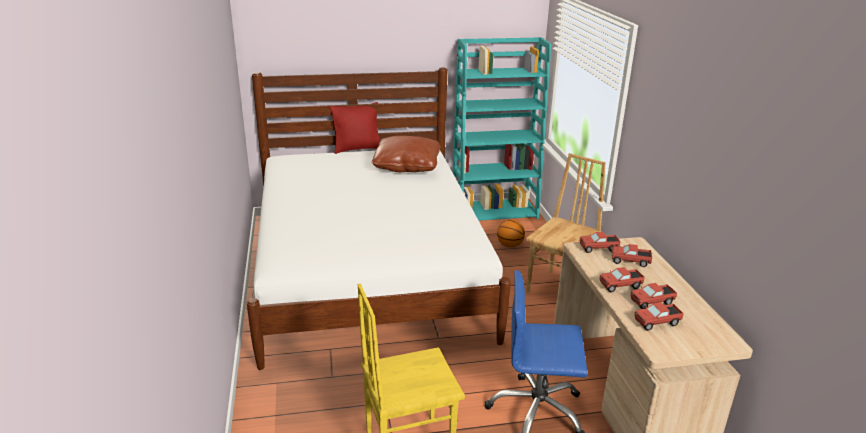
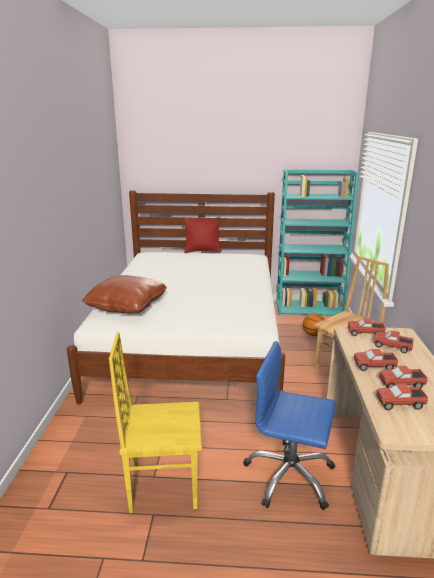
camera: 15 degrees right, 5 degrees down
(406, 166) = (232, 263): brown pillow -> brown pillow (127, 306)

